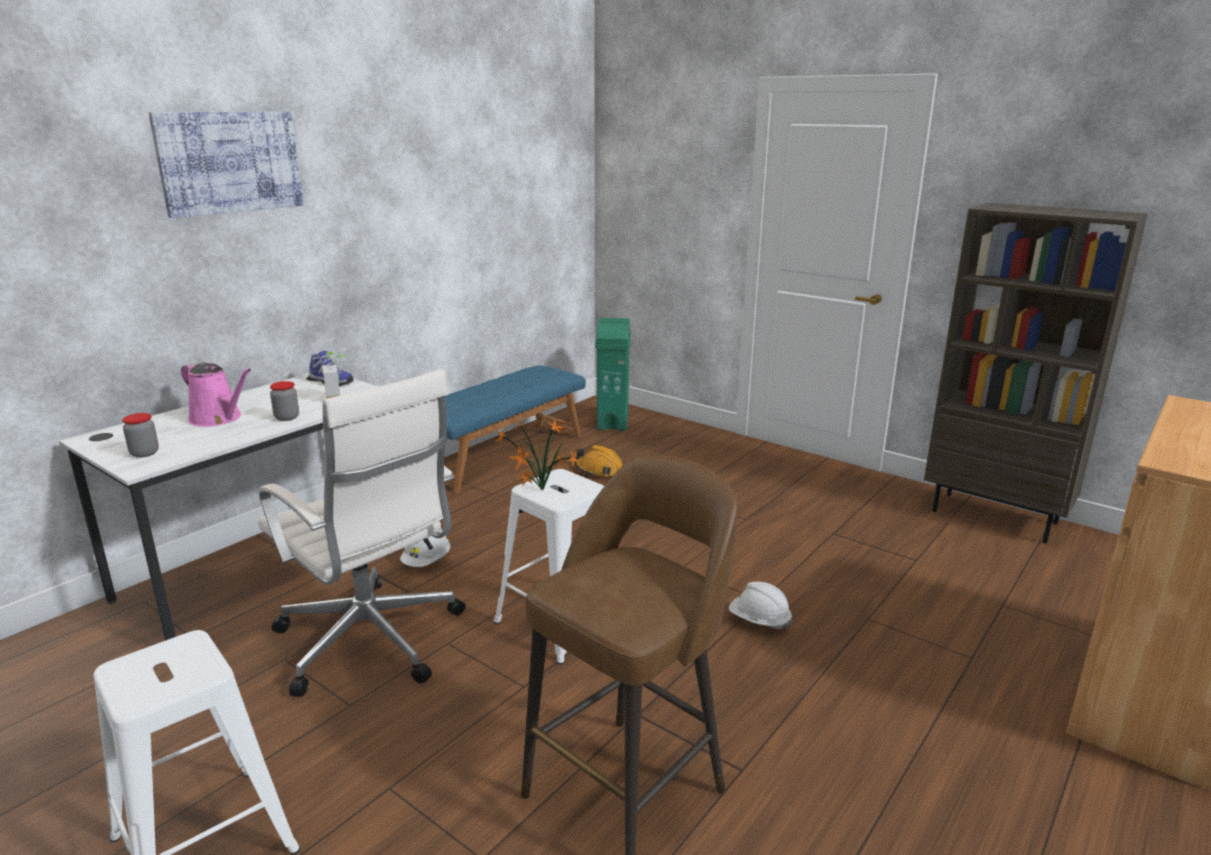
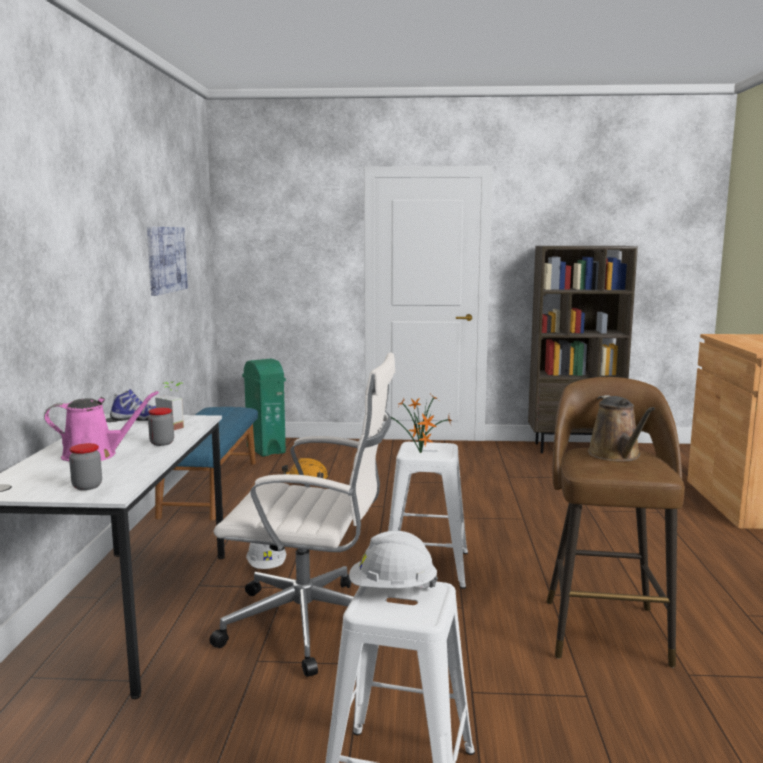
camera: 35 degrees left, 10 degrees down
(230, 162) = (49, 207): picture -> picture (166, 259)
(637, 577) = (616, 455): none -> brown watering can
(759, 621) = (539, 529): white hard hat -> white hard hat (392, 589)

